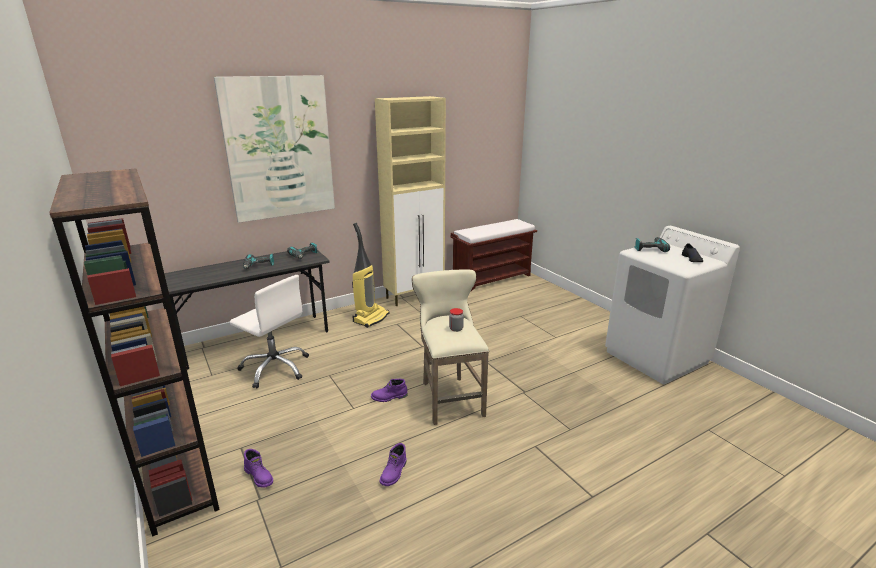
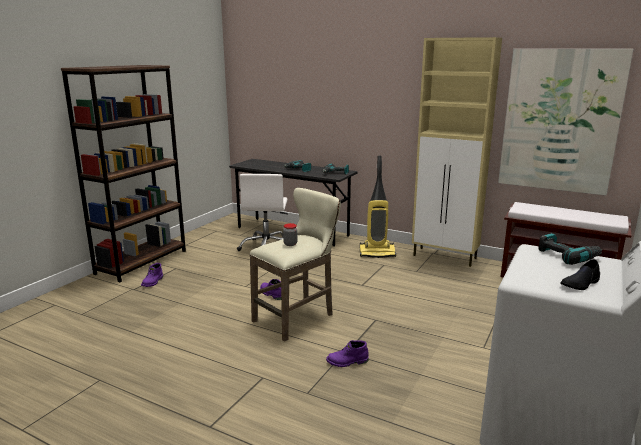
camera: 60 degrees right, 5 degrees down
(279, 148) = (343, 79): picture -> picture (560, 121)
(394, 473) = (183, 323): purple boot -> purple boot (347, 362)

